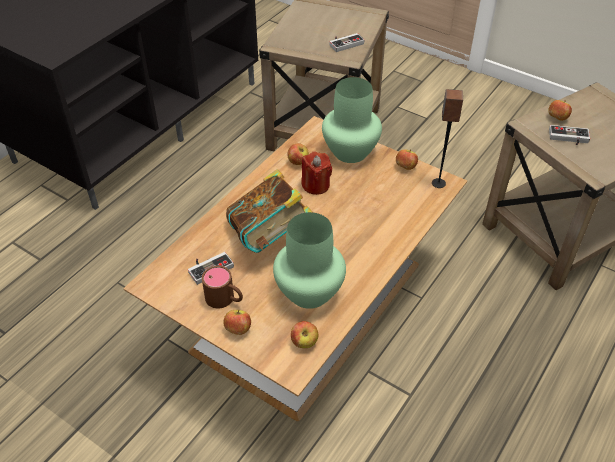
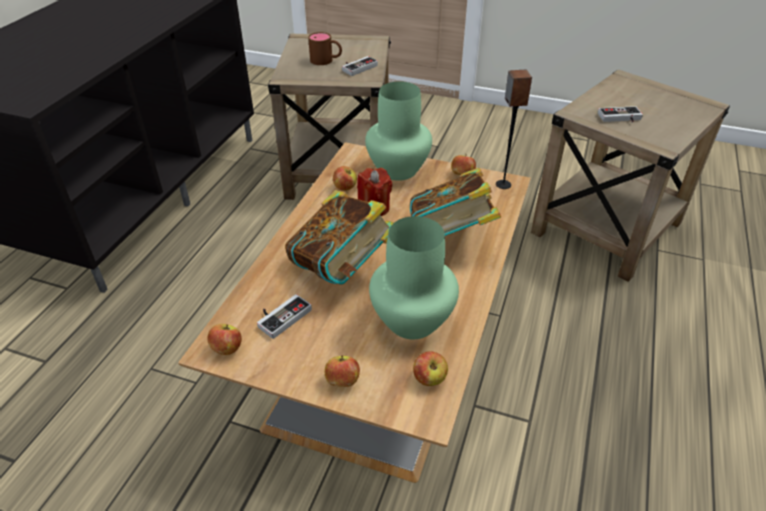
camera: 15 degrees left, 5 degrees down
(225, 299) = (314, 349): brown mug -> brown mug (326, 61)
(370, 225) = (450, 237): none -> book
(557, 118) = (599, 103): apple -> apple (227, 349)

